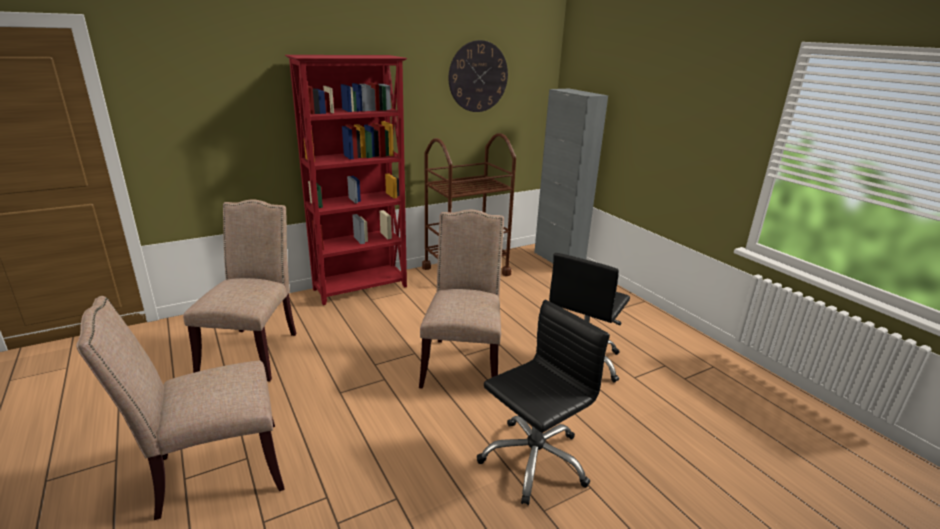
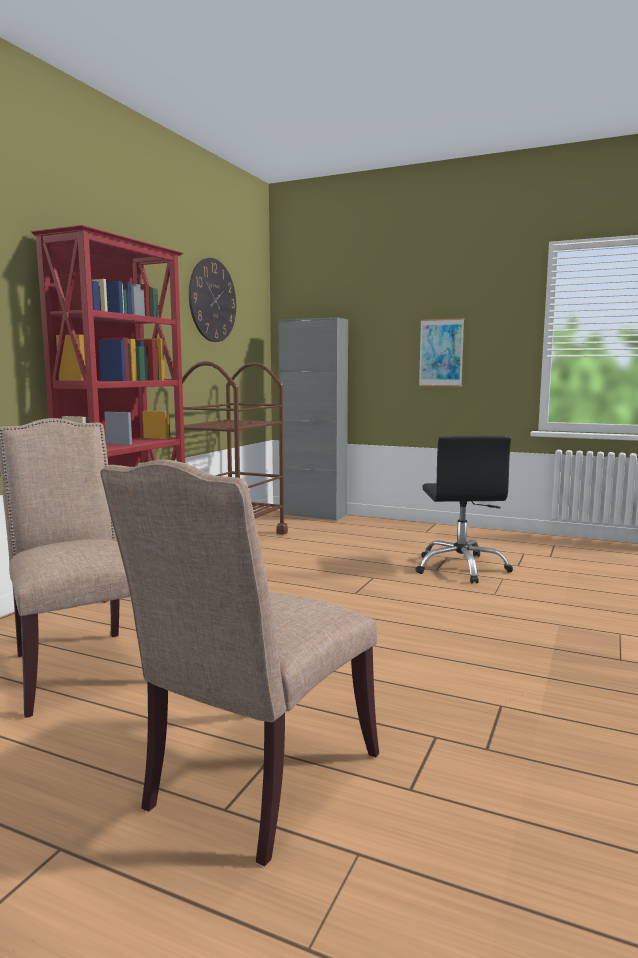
camera: 35 degrees left, 15 degrees down
(463, 362) = (364, 598): beige chair -> none
(534, 460) = (551, 634): black office chair -> none
(676, 145) = (441, 352): none -> picture

